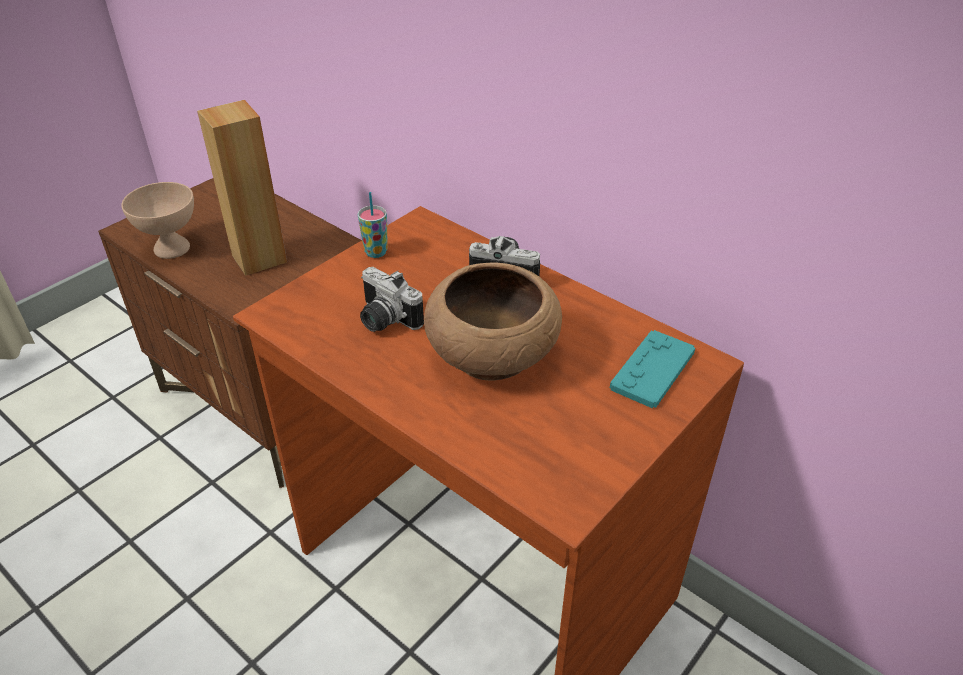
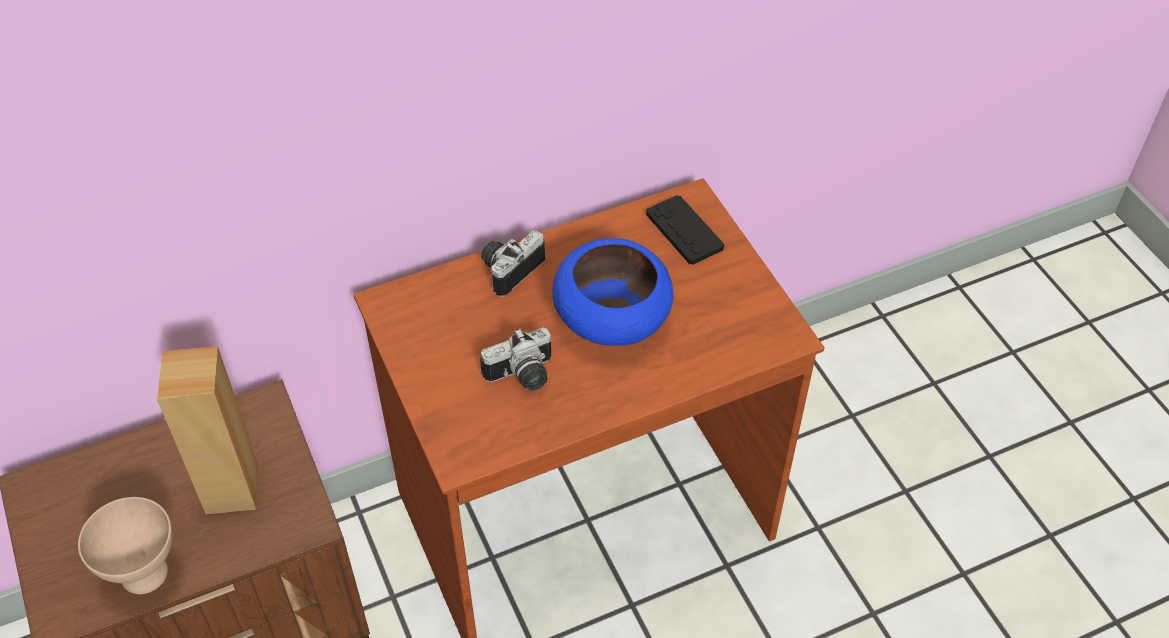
camera: 65 degrees left, 10 degrees up
(376, 252) = (414, 352): cup -> none
(493, 355) = (613, 318): brown bowl -> blue bowl
(652, 370) = (684, 231): turquoise game controller -> black game controller

